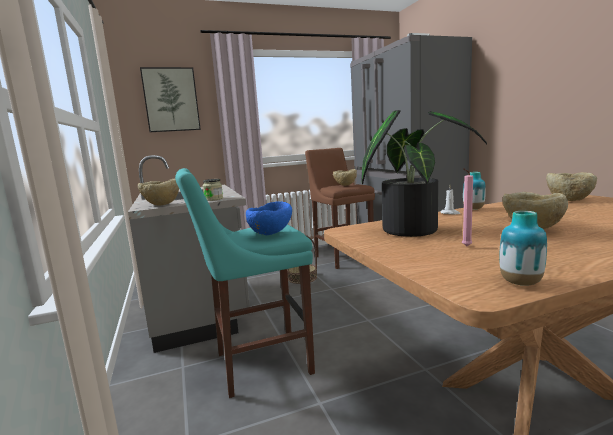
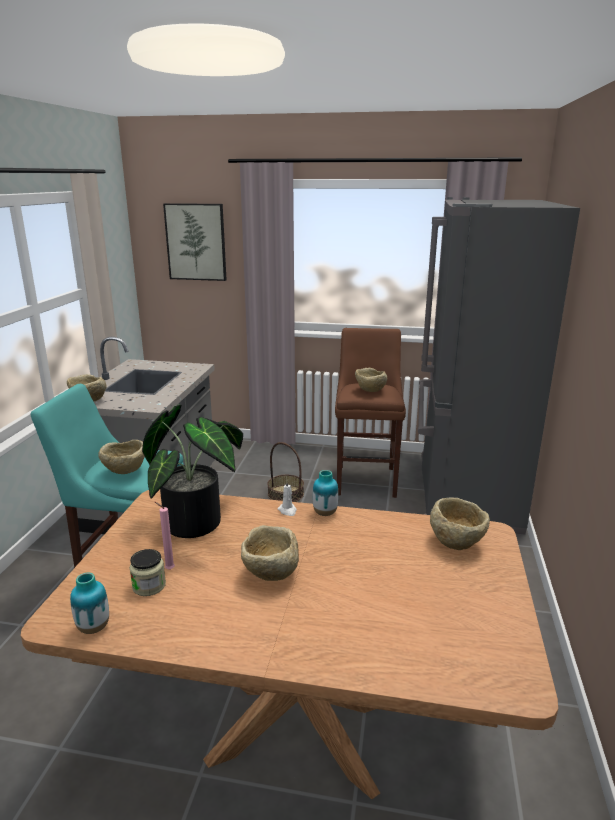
camera: 30 degrees right, 10 degrees up
(213, 199) = (137, 404): jar -> jar (149, 586)
(271, 234) = (125, 473): blue bowl -> beige bowl

